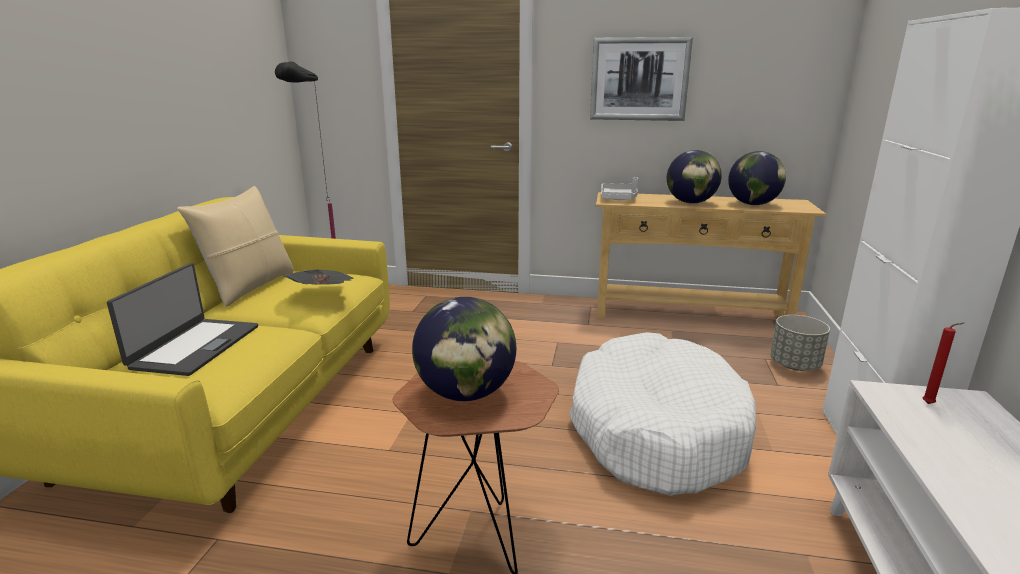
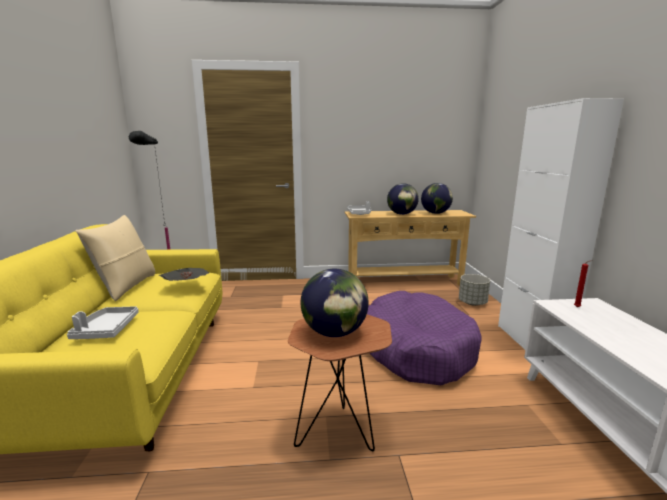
camera: 15 degrees left, 5 degrees down
(194, 346) = (106, 330): laptop -> grey tray
(639, 79) = (365, 143): picture -> none
(655, 430) = (415, 349): white dog bed -> purple dog bed

